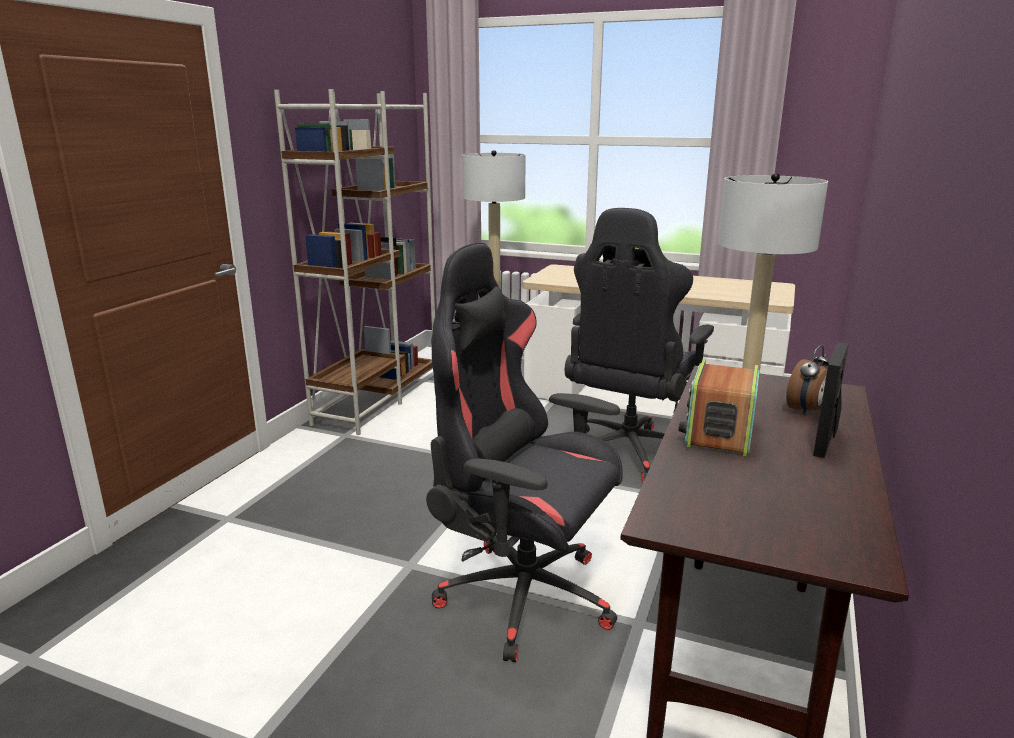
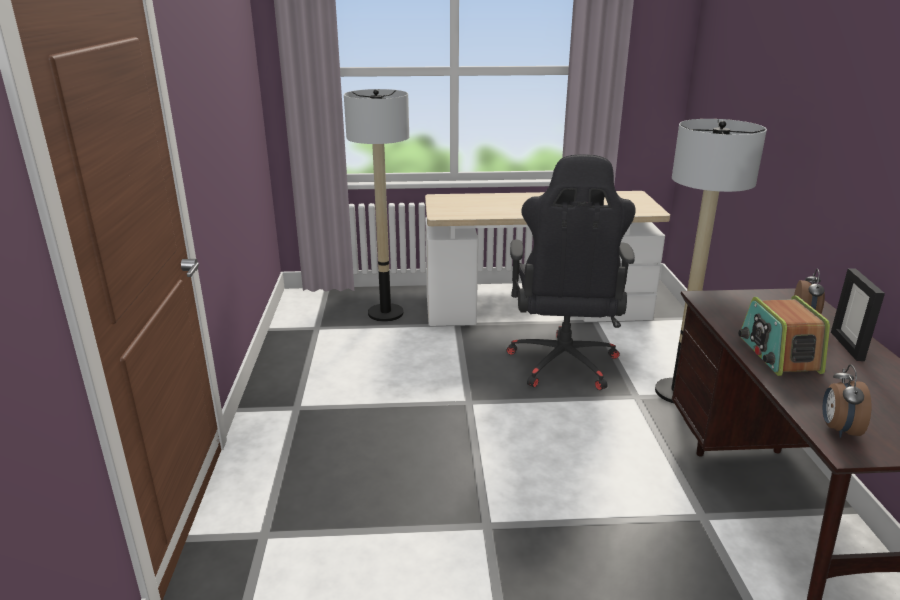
camera: 25 degrees left, 5 degrees up
(379, 399) = (292, 359): brown bookcase -> none
(528, 597) = (607, 523): black office chair -> none
(680, 504) = (838, 429): none -> alarm clock

